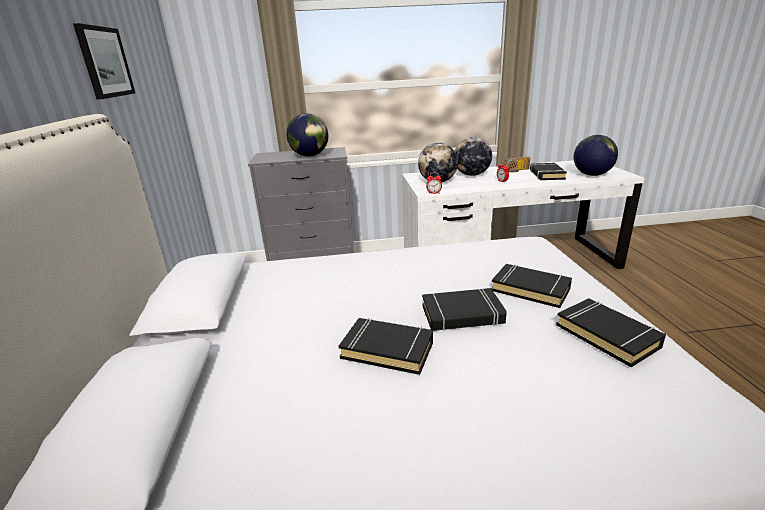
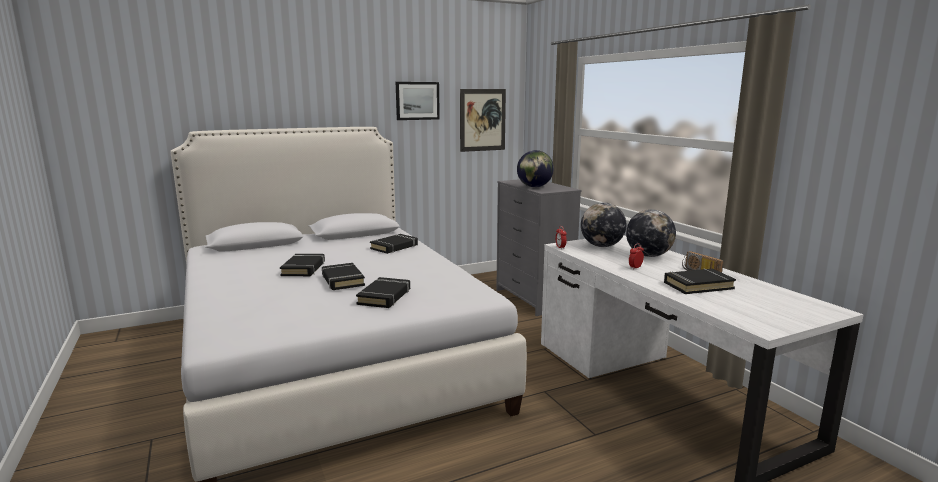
camera: 70 degrees right, 10 degrees down
(159, 91) = (482, 120): none -> picture
(592, 175) = (734, 308): globe -> none
(607, 335) = (316, 314): black book -> black book (394, 247)

